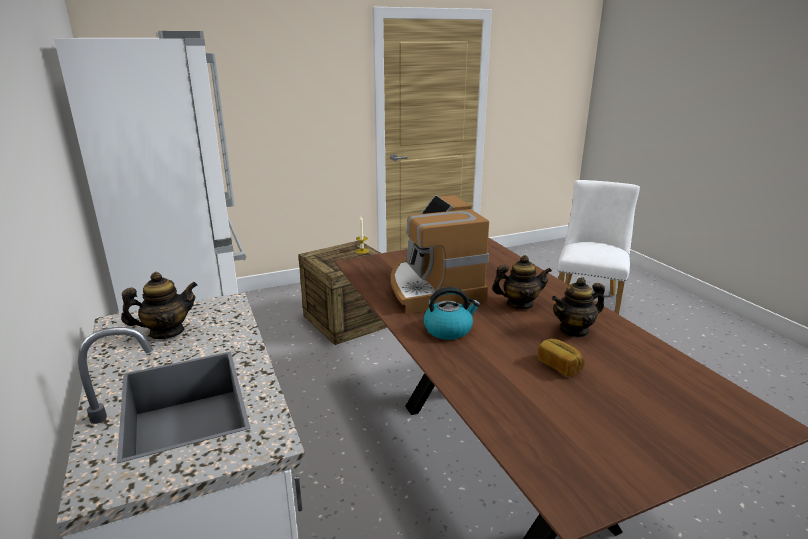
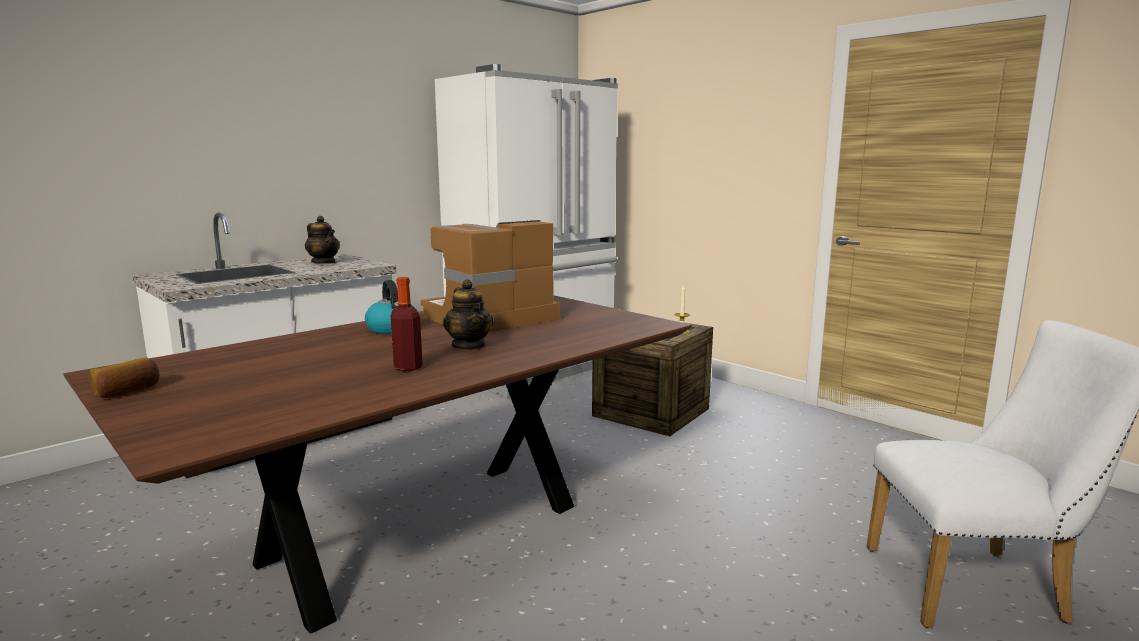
camera: 70 degrees right, 10 degrees down
(560, 366) = (320, 364): bread -> bread (127, 391)
(574, 330) = (408, 367): teapot -> bottle

